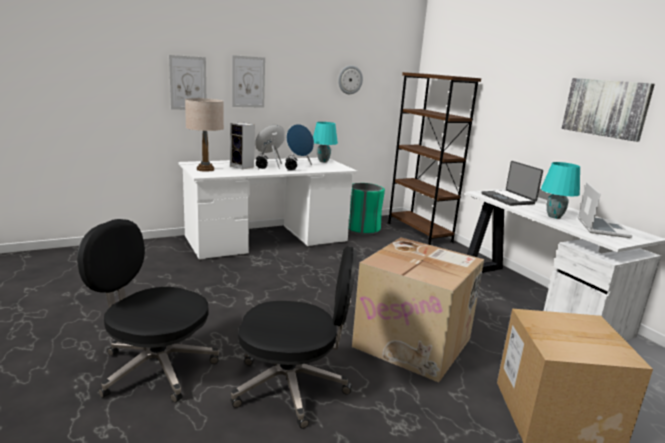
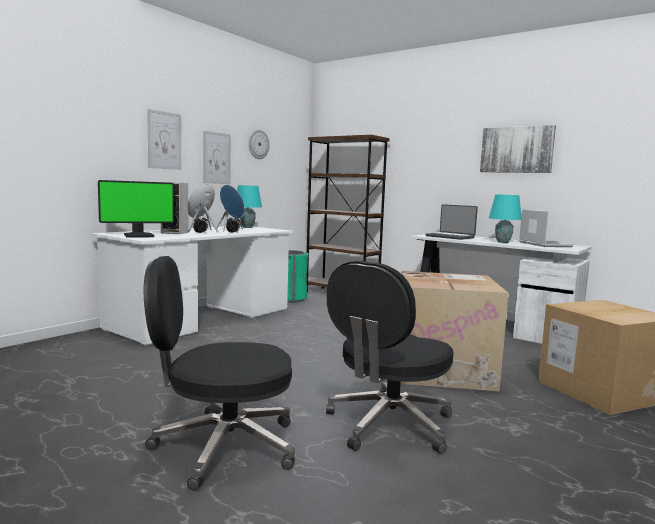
camera: 25 degrees left, 10 degrees down
(188, 83) = (100, 137): picture -> picture (216, 158)
(205, 169) = (139, 235): beige table lamp -> monitor
(292, 386) = (388, 425): black office chair -> black office chair turned 150 degrees clockwise

